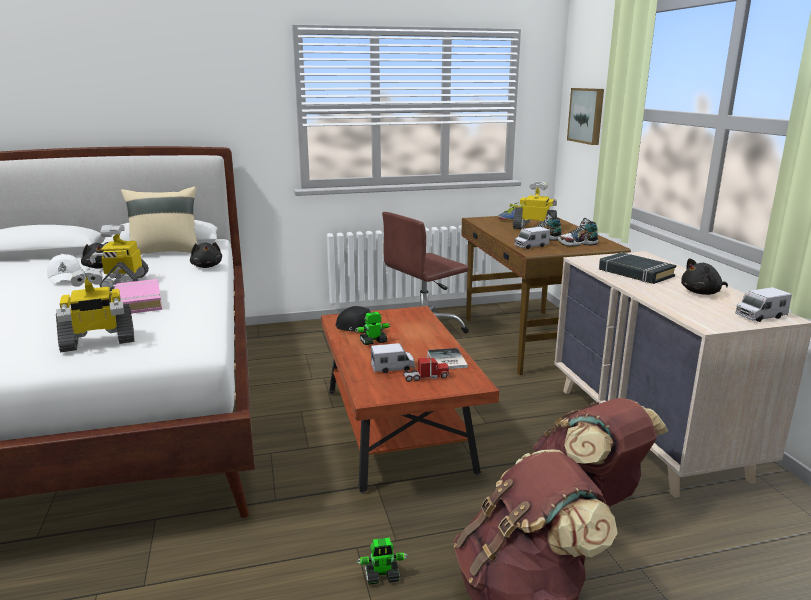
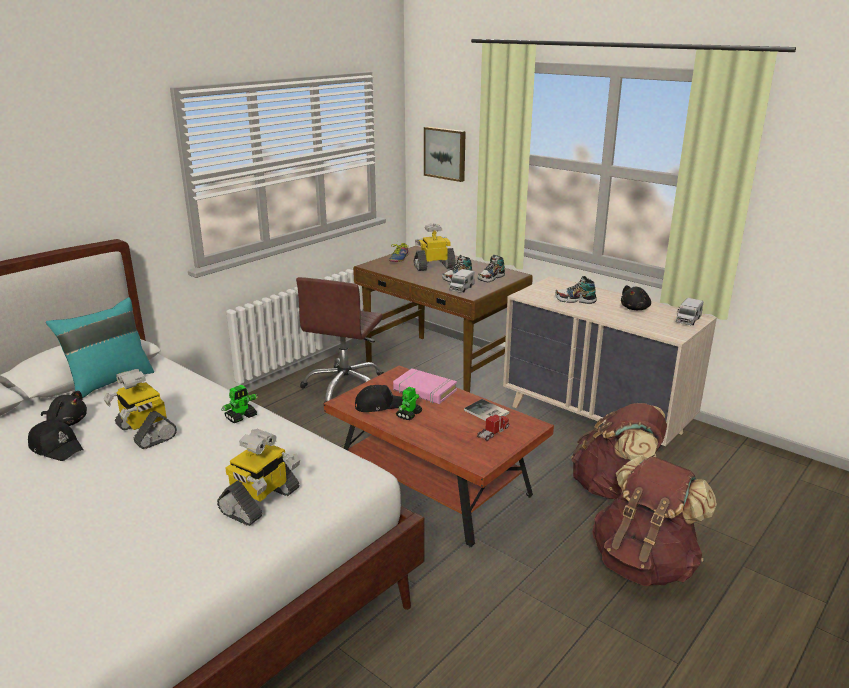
camera: 35 degrees left, 5 degrees up
(66, 277) = (56, 447): white cap -> black cap
(138, 302) = (209, 449): pink book -> pink book (424, 390)
(165, 252) = (109, 381): beige pillow -> turquoise pillow
(207, 266) = (195, 386): black plush toy -> none
(382, 576) = (555, 597): toy robot -> toy robot (241, 417)
(393, 368) = (459, 433): toy truck -> none
(635, 273) = (575, 300): black book -> shoe

